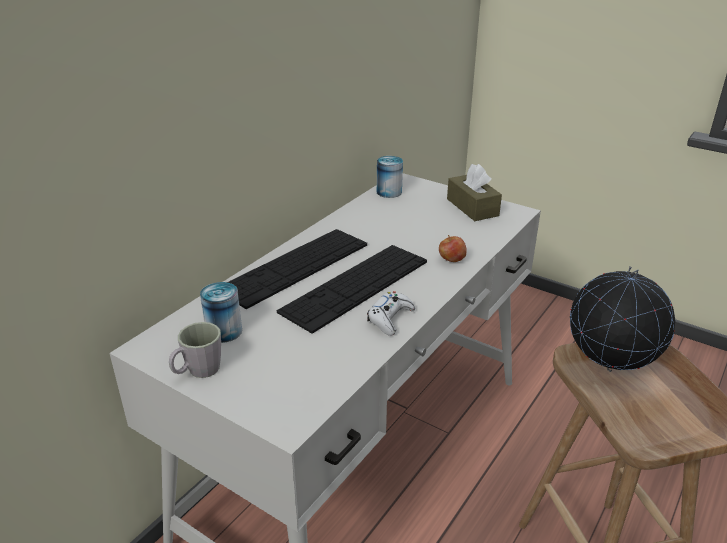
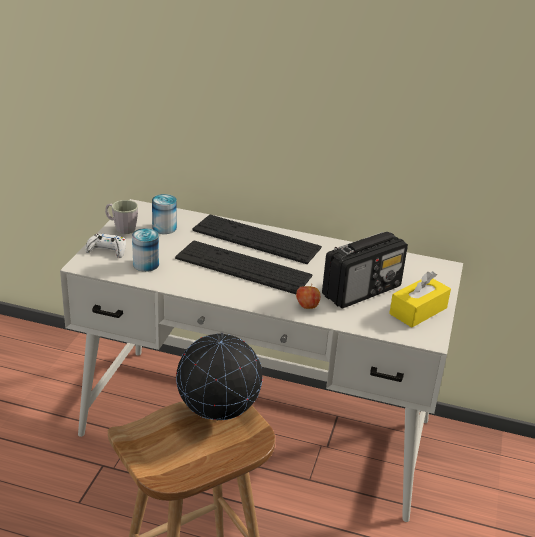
camera: 70 degrees right, 0 degrees up
(389, 192) = (413, 263): can -> can (146, 264)
(390, 318) = (206, 286): white game controller -> white game controller (107, 250)
(430, 226) = (362, 291): none -> radio
(472, 207) = (418, 311): brown tissue box -> yellow tissue box

